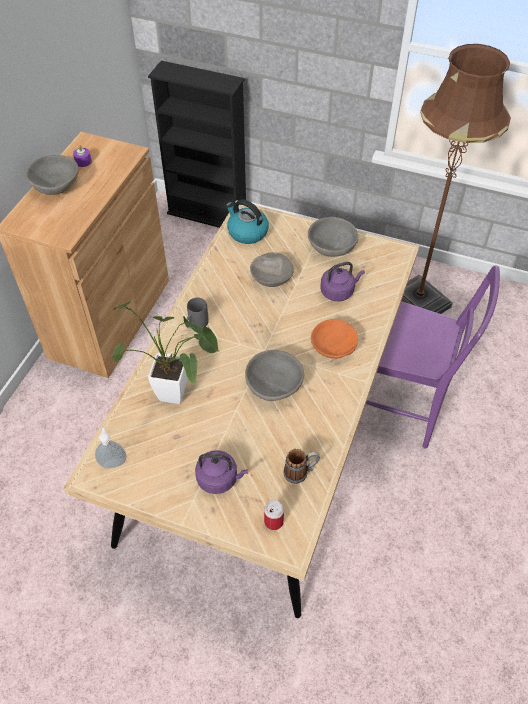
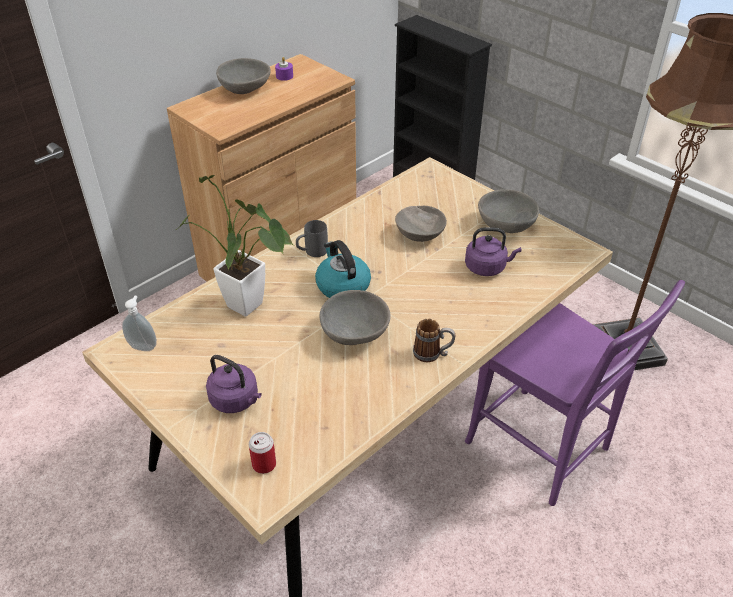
camera: 25 degrees right, 10 degrees down
(247, 232) = (421, 187): kettle -> kettle (342, 285)
(300, 472) = (327, 427): mug -> mug (432, 354)
(333, 347) = (446, 318): orange bowl -> none

